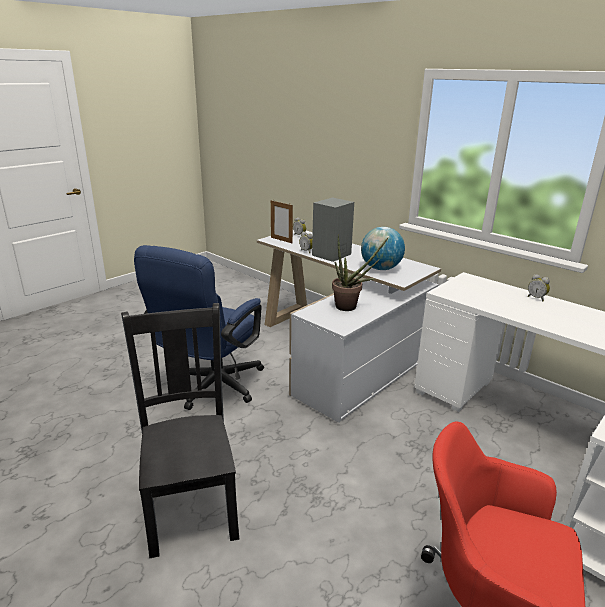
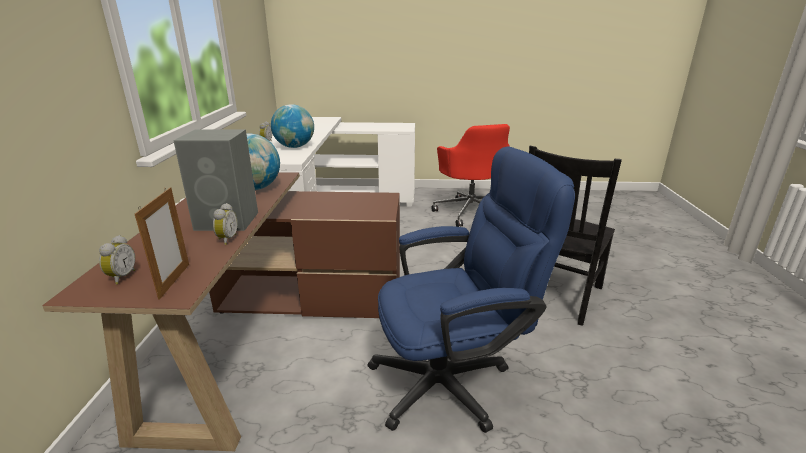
camera: 130 degrees left, 0 degrees up
(339, 353) = (272, 331): white desk -> brown desk
(350, 307) = (340, 204): potted plant -> none
(500, 304) = (295, 147): none -> globe

